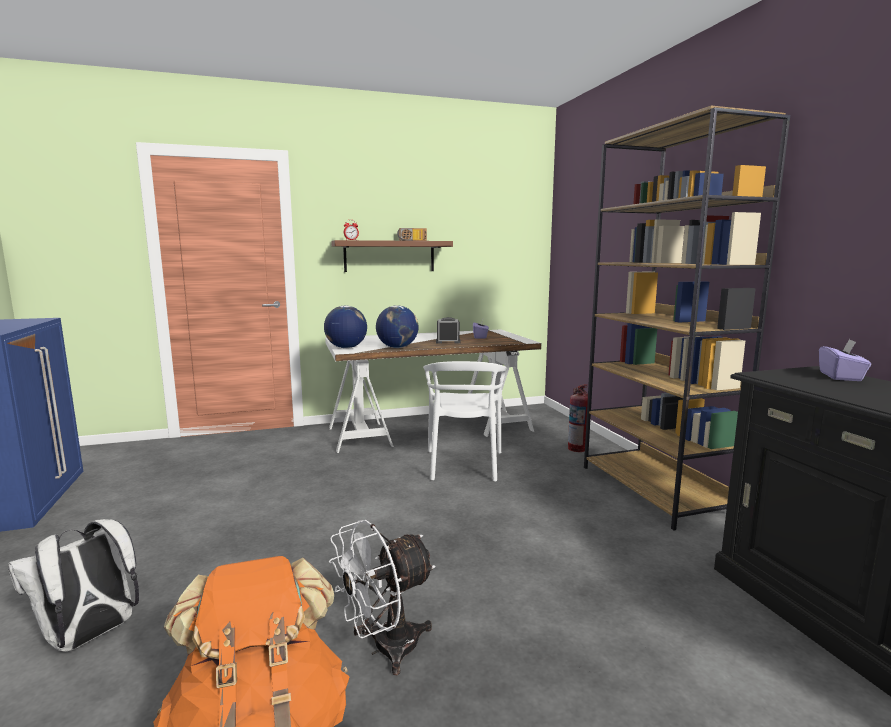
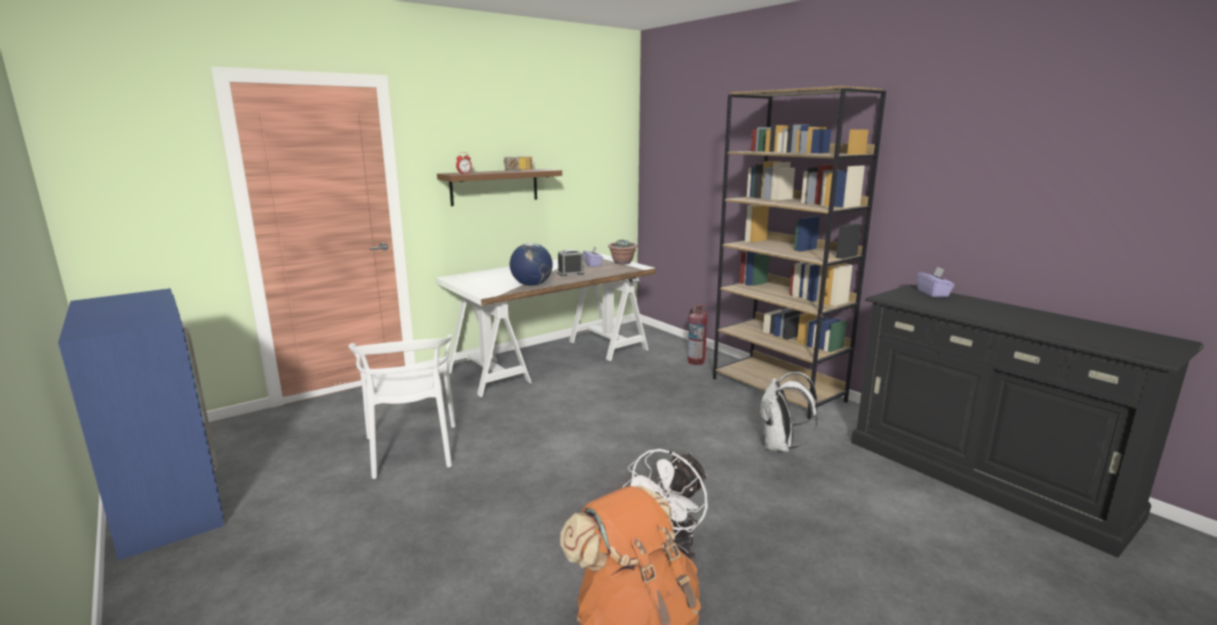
camera: 20 degrees left, 5 degrees up
(90, 636) = (414, 599): white backpack -> white backpack (780, 447)
(346, 348) = (480, 289): globe -> none
(464, 464) = (611, 390): white chair -> white chair (412, 450)
(512, 337) = (622, 263): none -> potted plant

